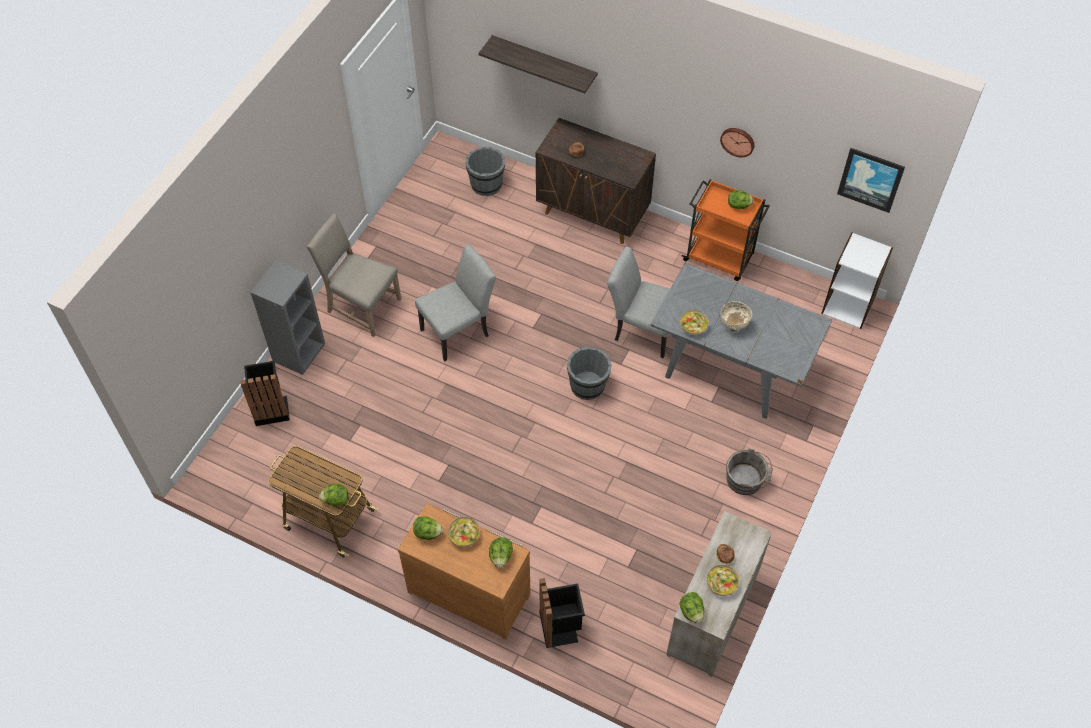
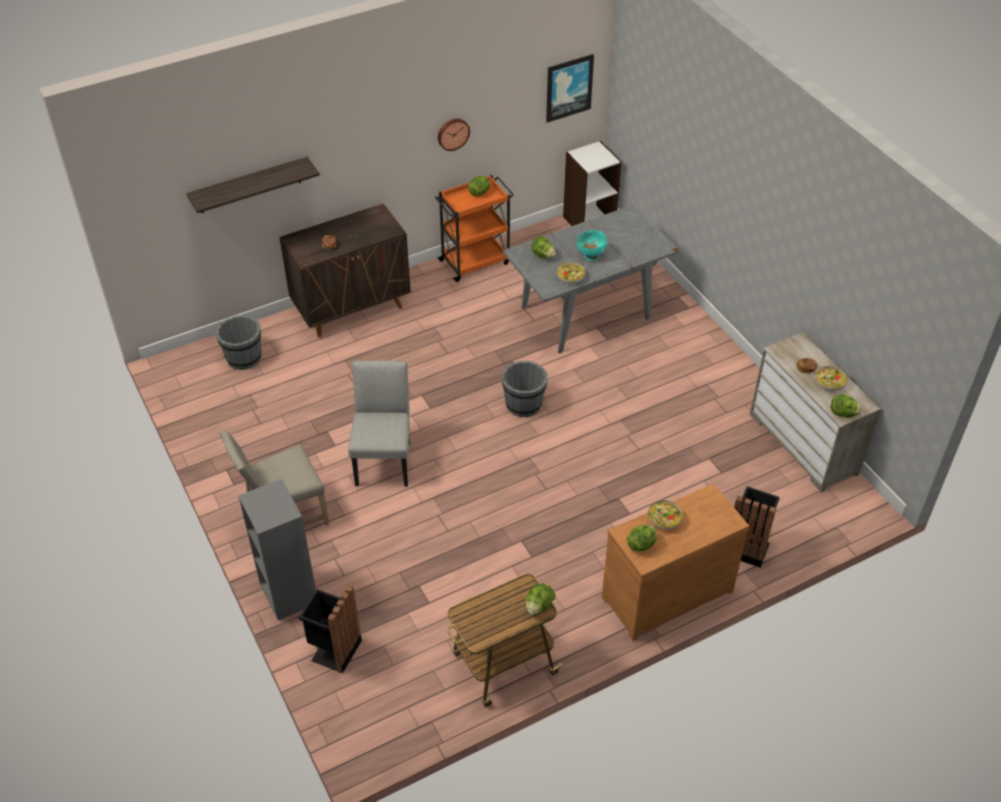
camera: 55 degrees left, 10 degrees down
(501, 556) = (705, 505): lettuce -> lettuce (543, 255)
(641, 330) = (500, 342): grey chair -> none
(733, 326) = (591, 256): beige bowl -> turquoise bowl
(746, 479) = (696, 358): grey bucket -> none

